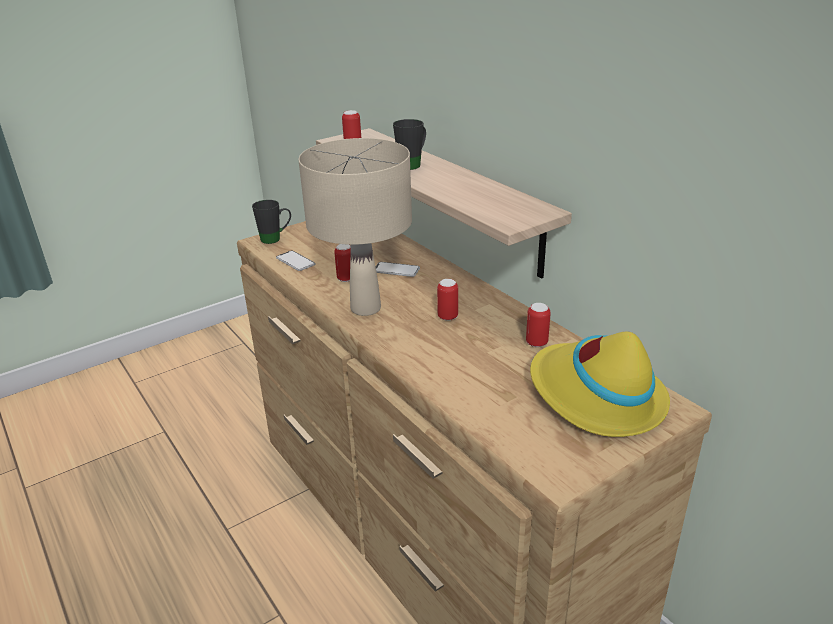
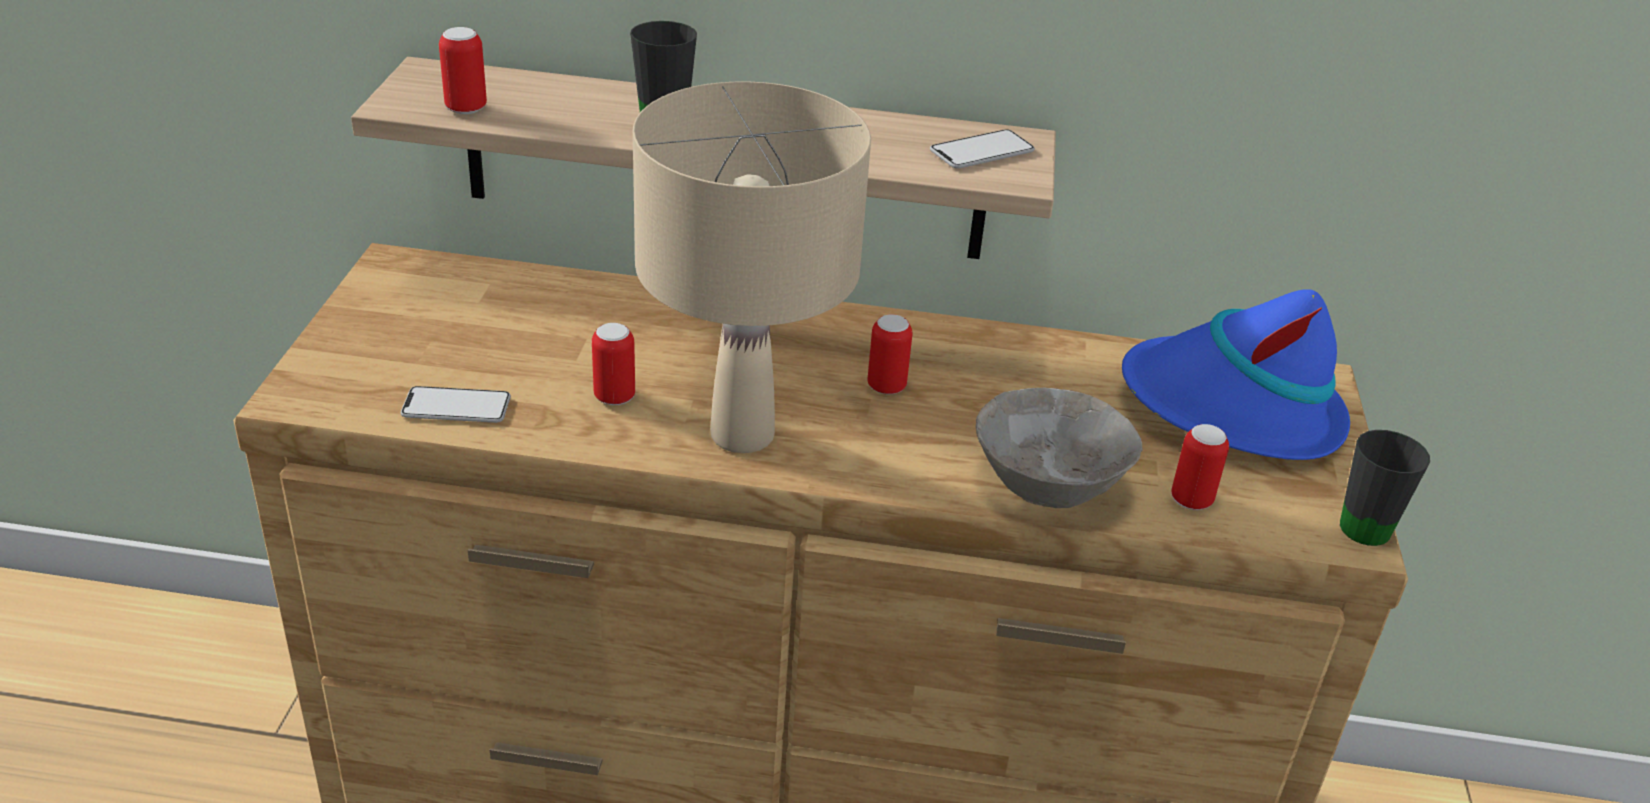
camera: 50 degrees left, 5 degrees up
(275, 239) = (323, 377): black mug -> black mug (1367, 521)
(396, 270) = (674, 342): phone -> phone (982, 151)
(447, 380) = (1046, 487): none -> grey bowl
(536, 343) = (1059, 368): can -> can (1191, 500)
(595, 397) = (1232, 410): yellow hat -> blue hat

